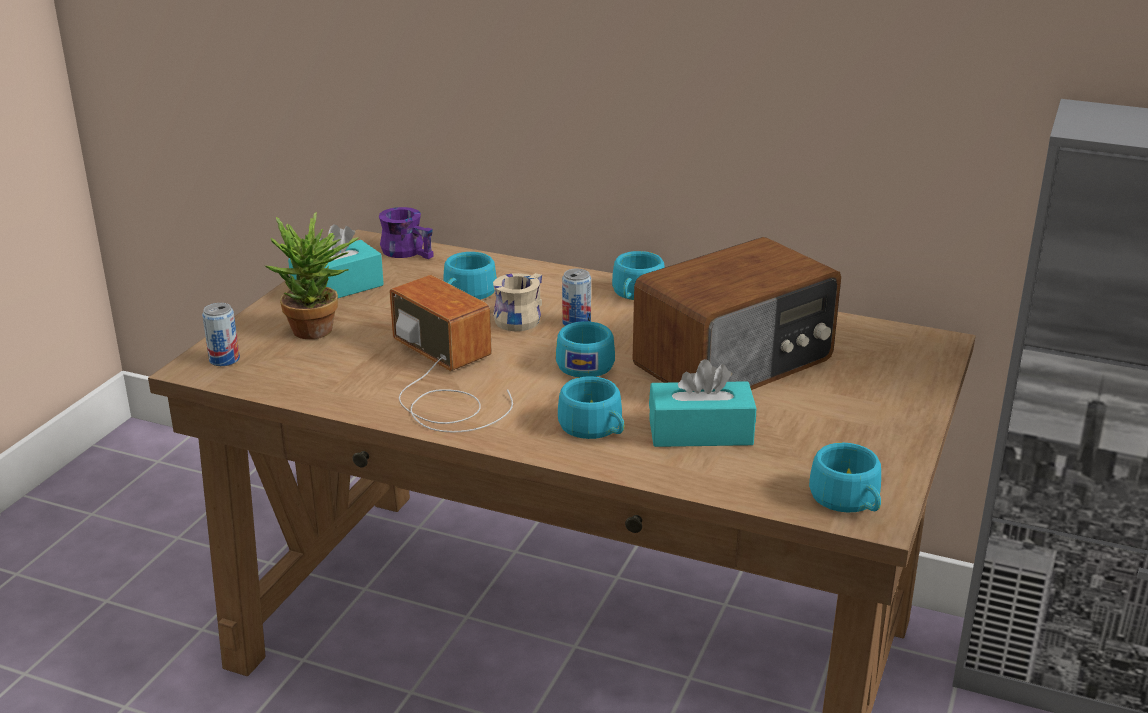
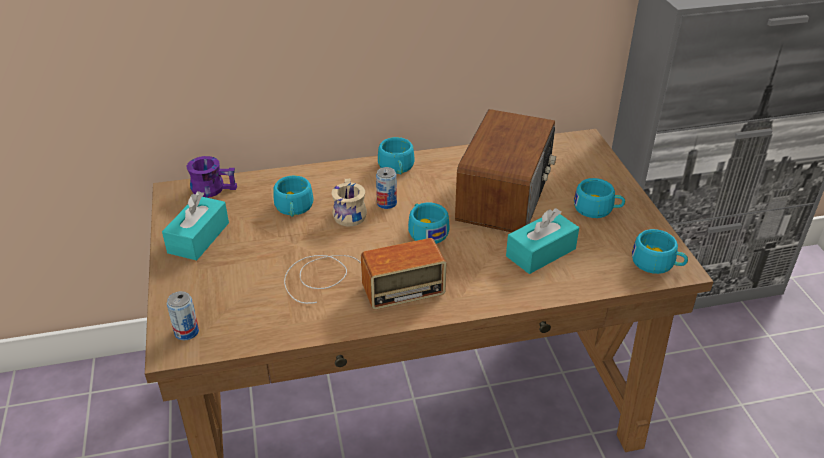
camera: 35 degrees left, 10 degrees up
(319, 333) = (229, 280): potted plant -> none
(444, 380) = (357, 281): radio -> radio turned 150 degrees clockwise
(595, 429) = (484, 276): turquoise cup -> turquoise cup (597, 209)

